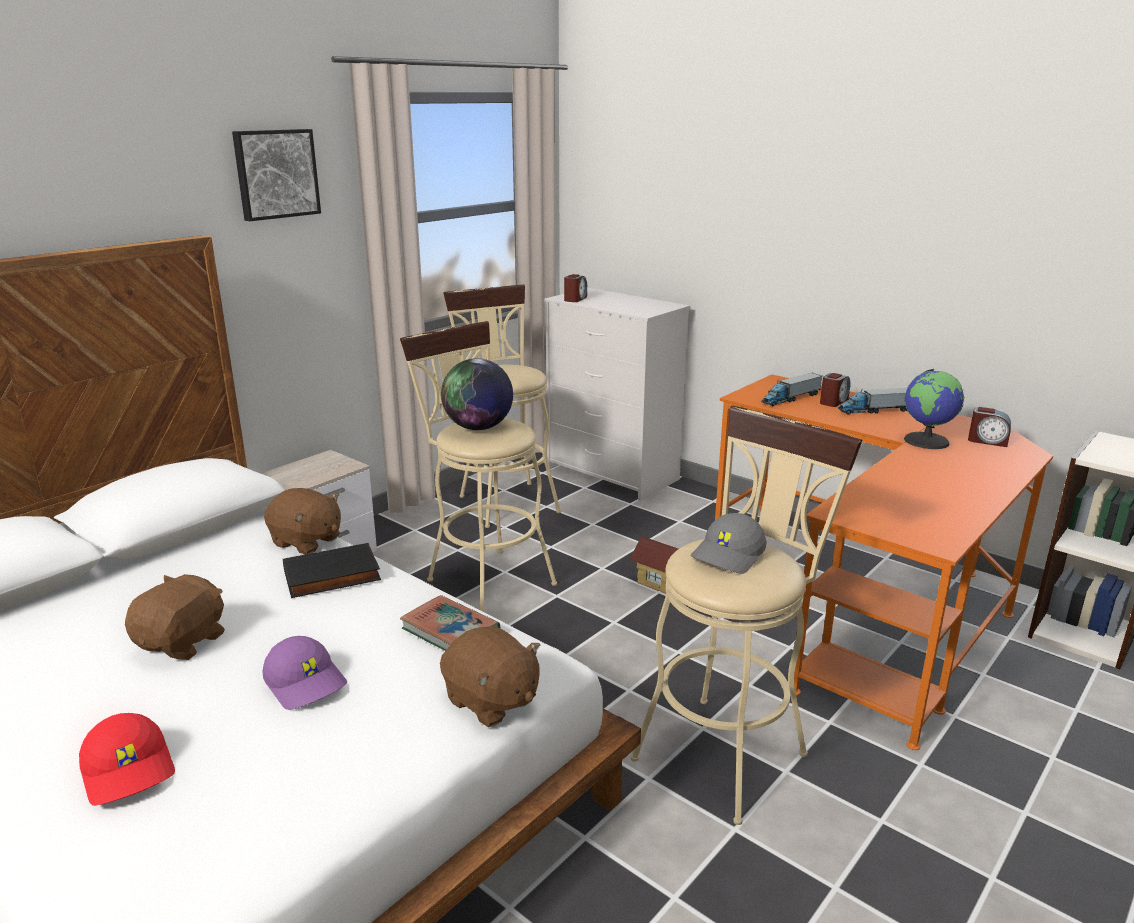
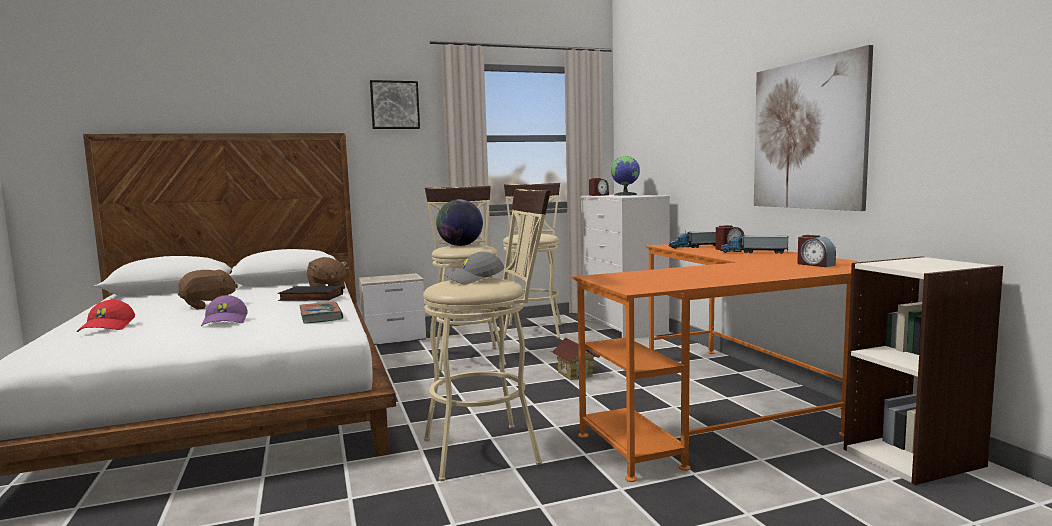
camera: 30 degrees right, 15 degrees down
(491, 701) = (287, 337): brown plush toy -> none
(927, 441) = (759, 262): globe -> globe (626, 195)
(942, 268) = (808, 135): none -> picture

